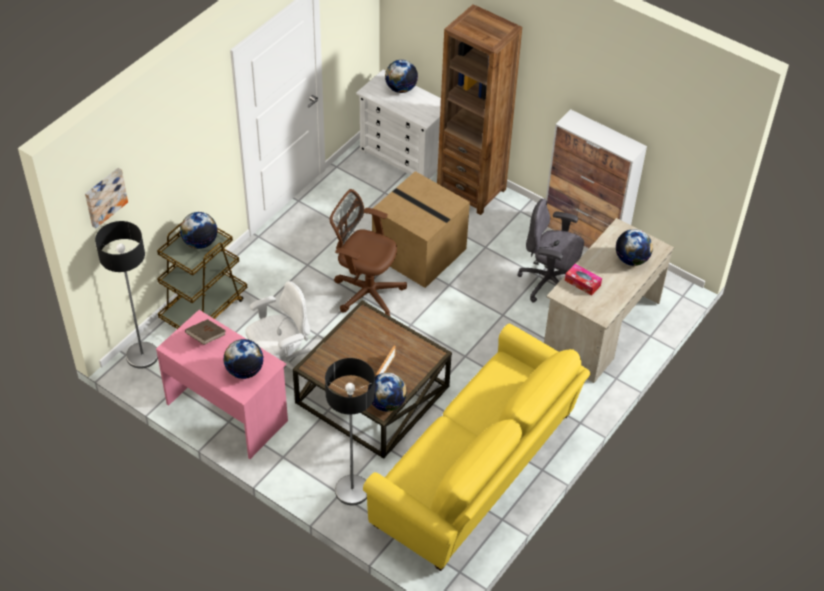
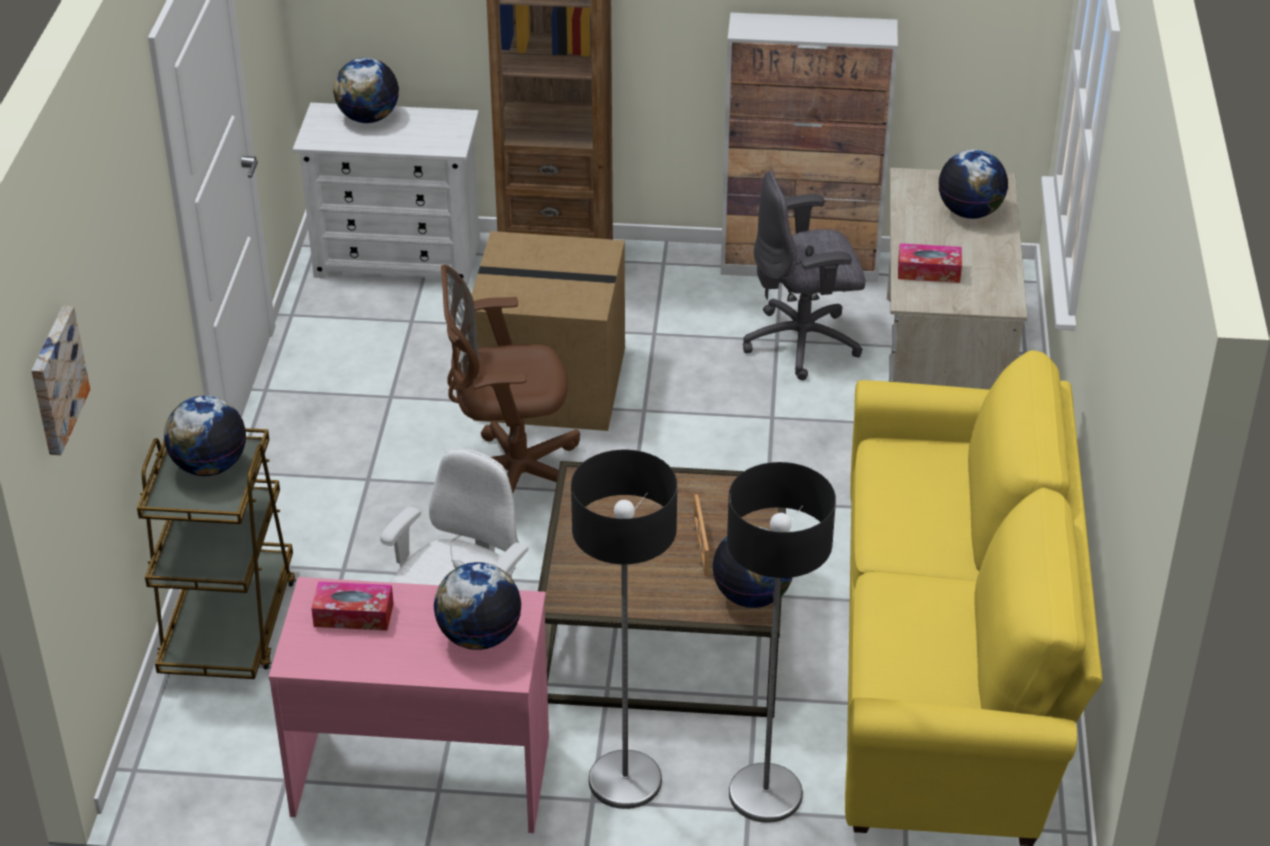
camera: 30 degrees left, 10 degrees down
(142, 356) = (170, 757): floor lamp -> floor lamp (625, 781)
(206, 337) = (353, 615): brown book -> tissue box

